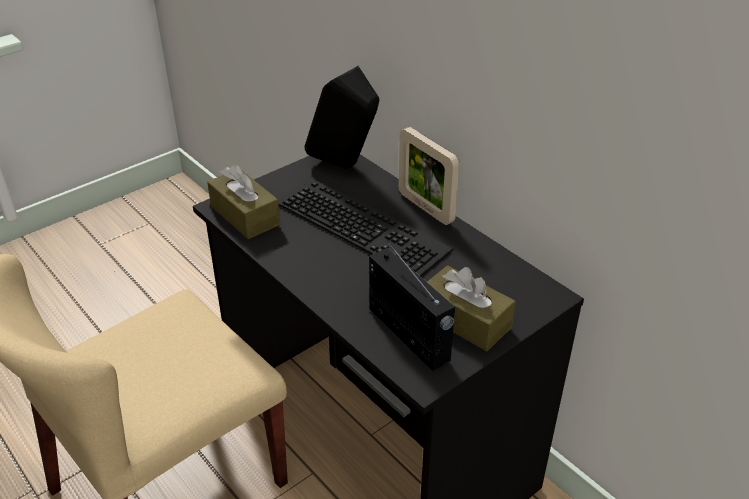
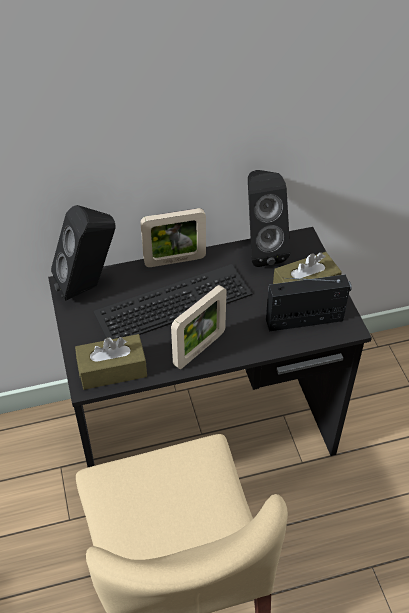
camera: 65 degrees left, 10 degrees up
(307, 263) = (199, 349): none -> picture frame
(499, 265) = (261, 249): none -> black speaker

